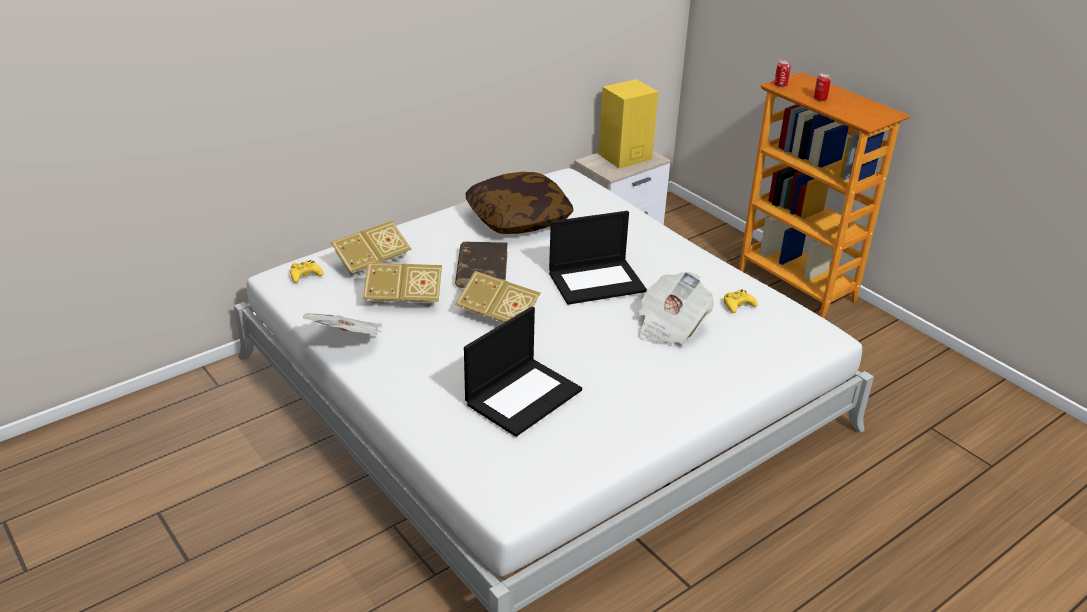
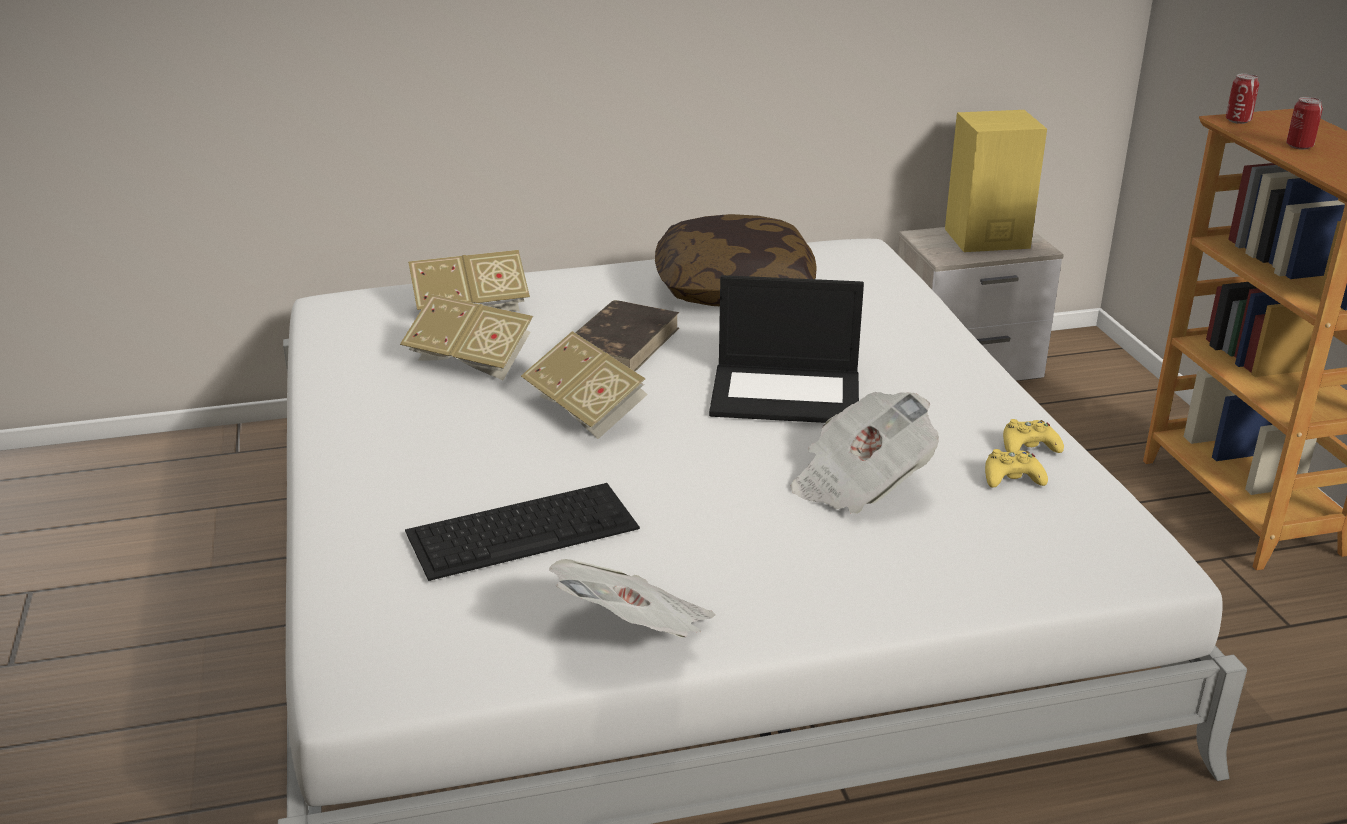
camera: 25 degrees right, 5 degrees down
(305, 275) = (367, 307): yellow game controller -> yellow game controller (1028, 446)
(348, 340) = (345, 397): newspaper -> newspaper (636, 632)
(523, 396) = (524, 529): laptop -> keyboard

